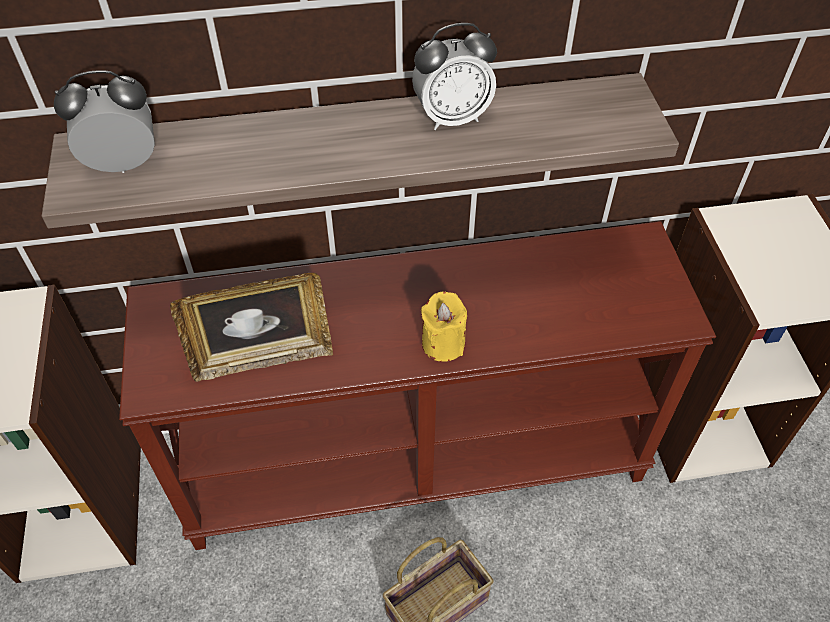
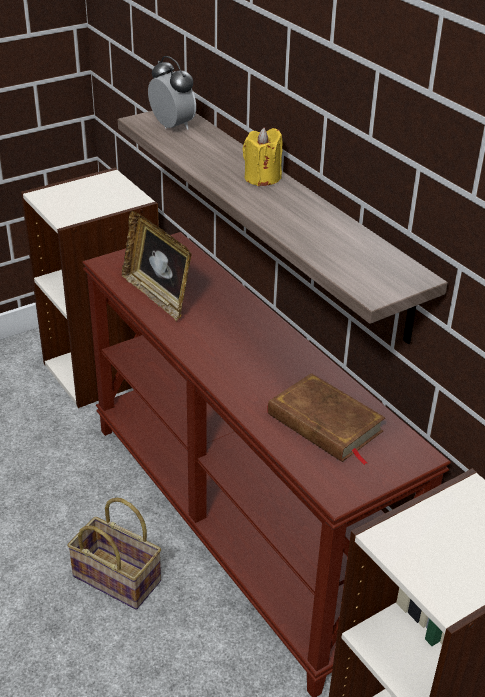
camera: 65 degrees right, 15 degrees down
(443, 344) = (219, 368): yellow candle -> yellow candle (262, 178)
(452, 117) = (309, 213): alarm clock -> none
(576, 288) = (324, 423): none -> brown book

